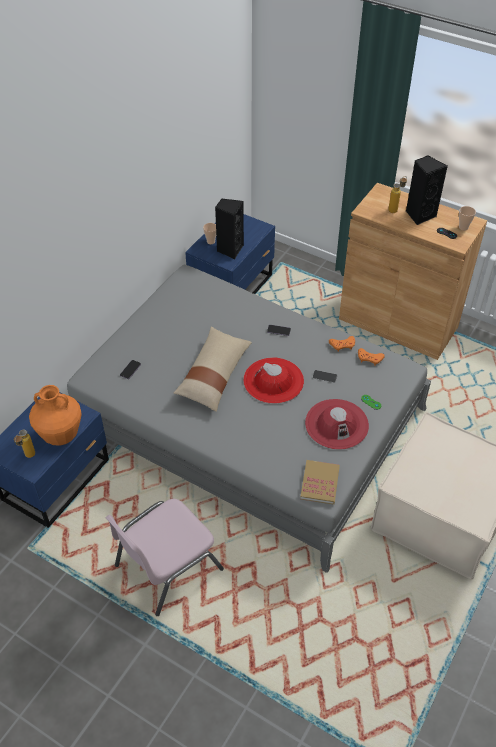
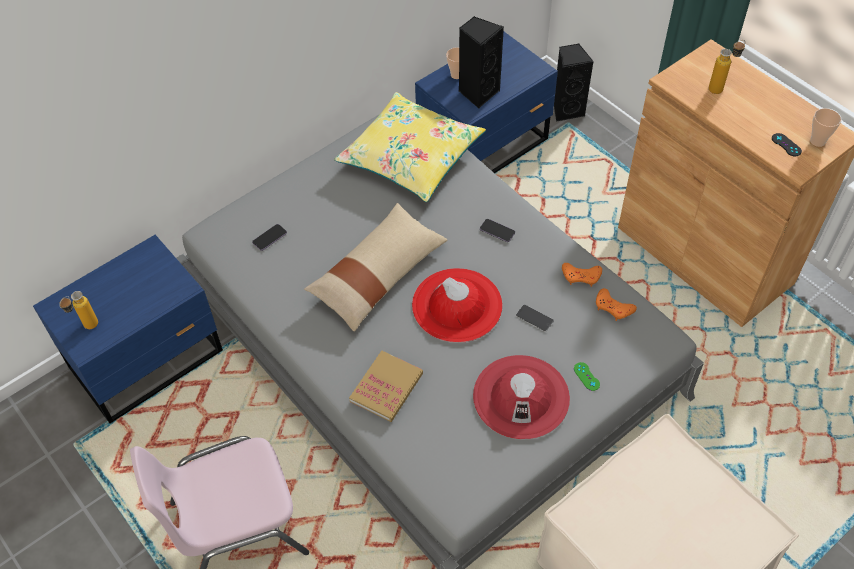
camera: 20 degrees right, 5 degrees up
(61, 435) = (141, 309): orange vase -> none
(203, 298) = (411, 157): none -> yellow pillow
(320, 483) = (458, 481): book -> book (386, 387)
(419, 215) = (755, 105): black speaker -> black speaker (567, 110)

